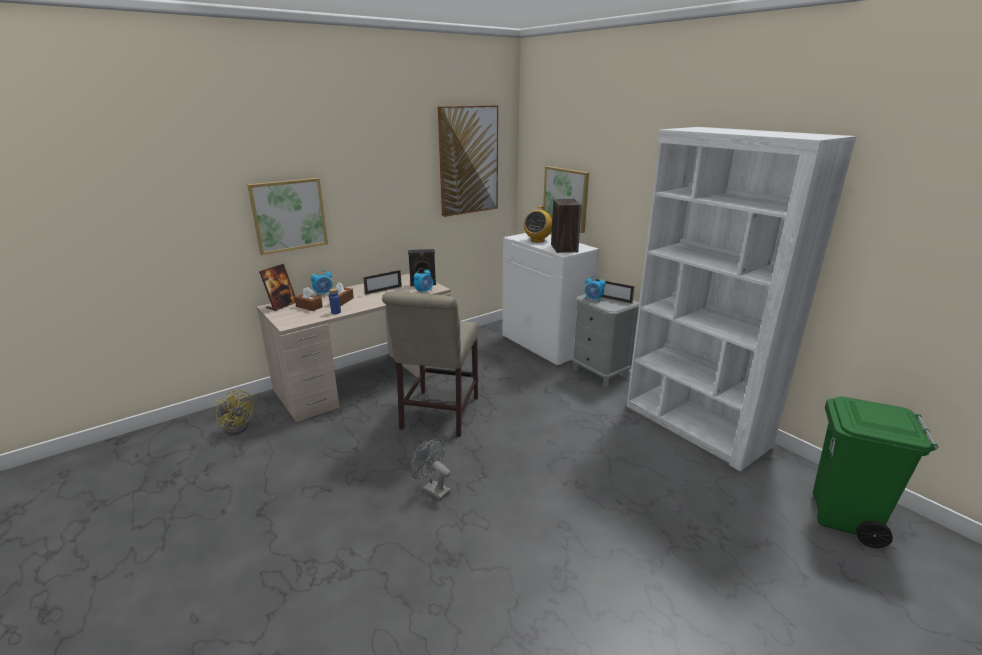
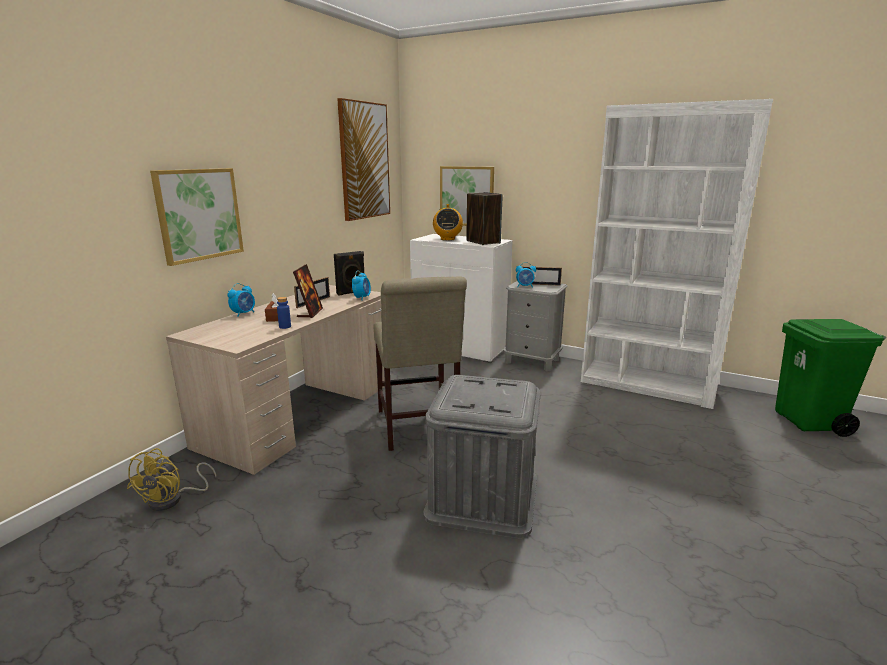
camera: 25 degrees left, 5 degrees down
(238, 426) = (173, 499): yellow fan -> yellow fan turned 90 degrees clockwise
(281, 305) = (202, 330): picture frame -> picture frame (310, 313)
(309, 307) = (242, 327): brown tissue box -> none
(432, 489) = (482, 496): grey fan -> grey storage box

